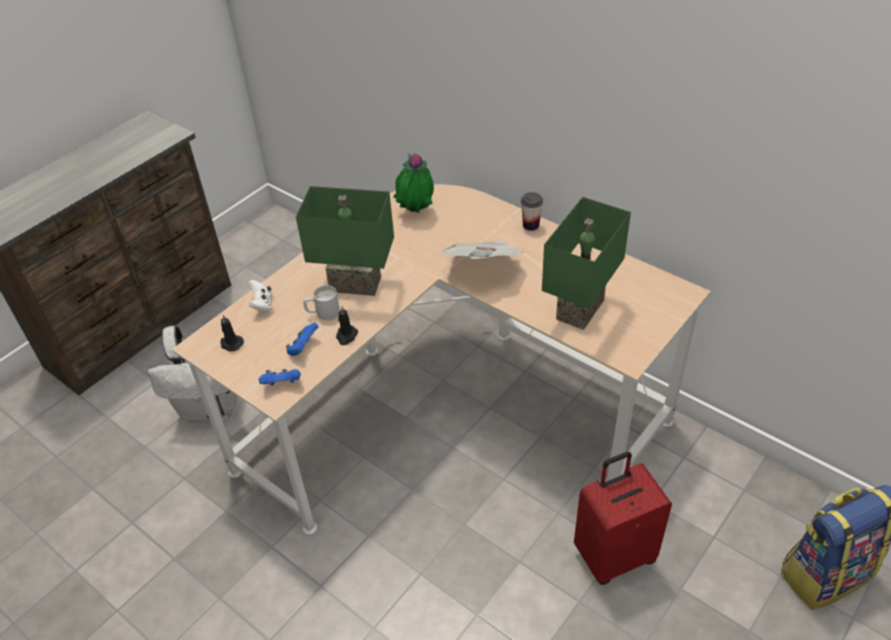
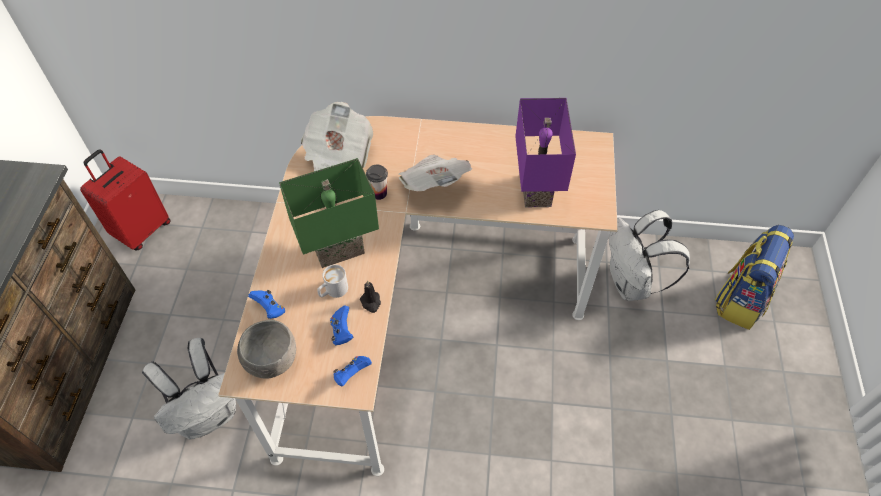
camera: 35 degrees left, 10 degrees up
(231, 343) = (272, 361): black candle -> grey bowl
(262, 304) = (270, 309): white game controller -> blue game controller
(416, 213) = (338, 159): potted plant -> newspaper
(531, 225) = (442, 131): cup -> cup (379, 193)
(578, 308) = (533, 190): green table lamp -> purple table lamp
(614, 555) = (610, 361): red suitcase -> red suitcase (141, 230)
(697, 492) = (631, 284): none -> white backpack

